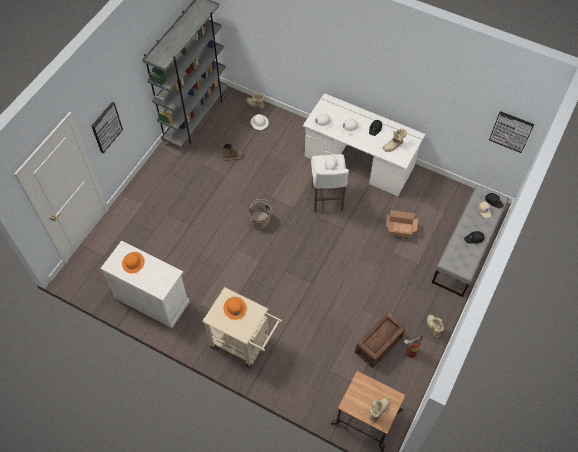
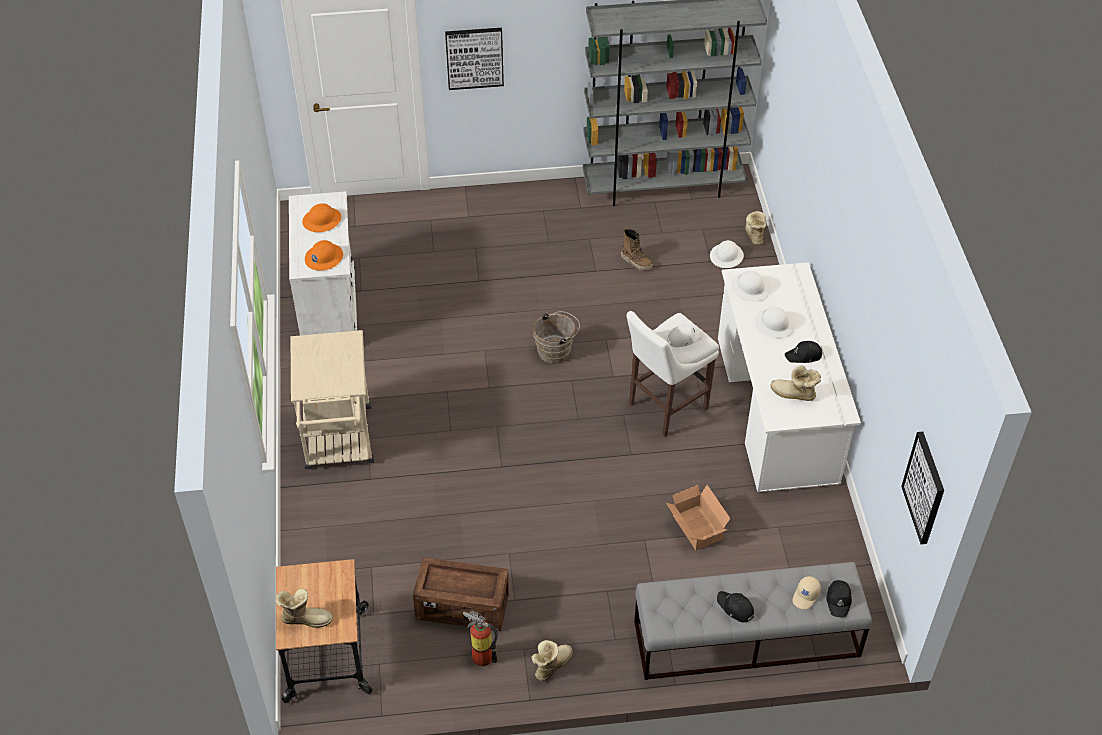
camera: 55 degrees right, 10 degrees down
(234, 308) = (336, 358): orange hard hat -> orange hard hat (323, 258)

